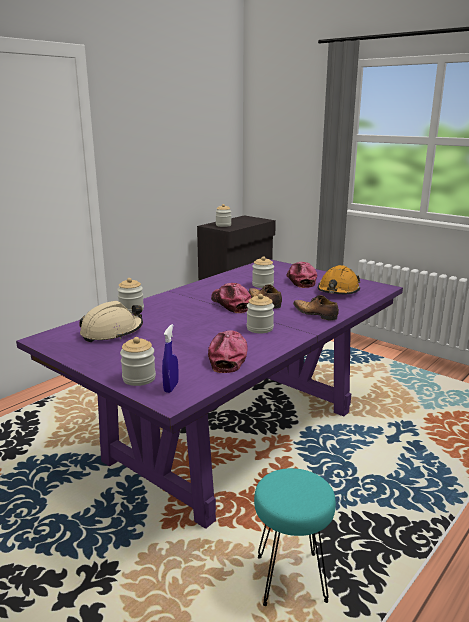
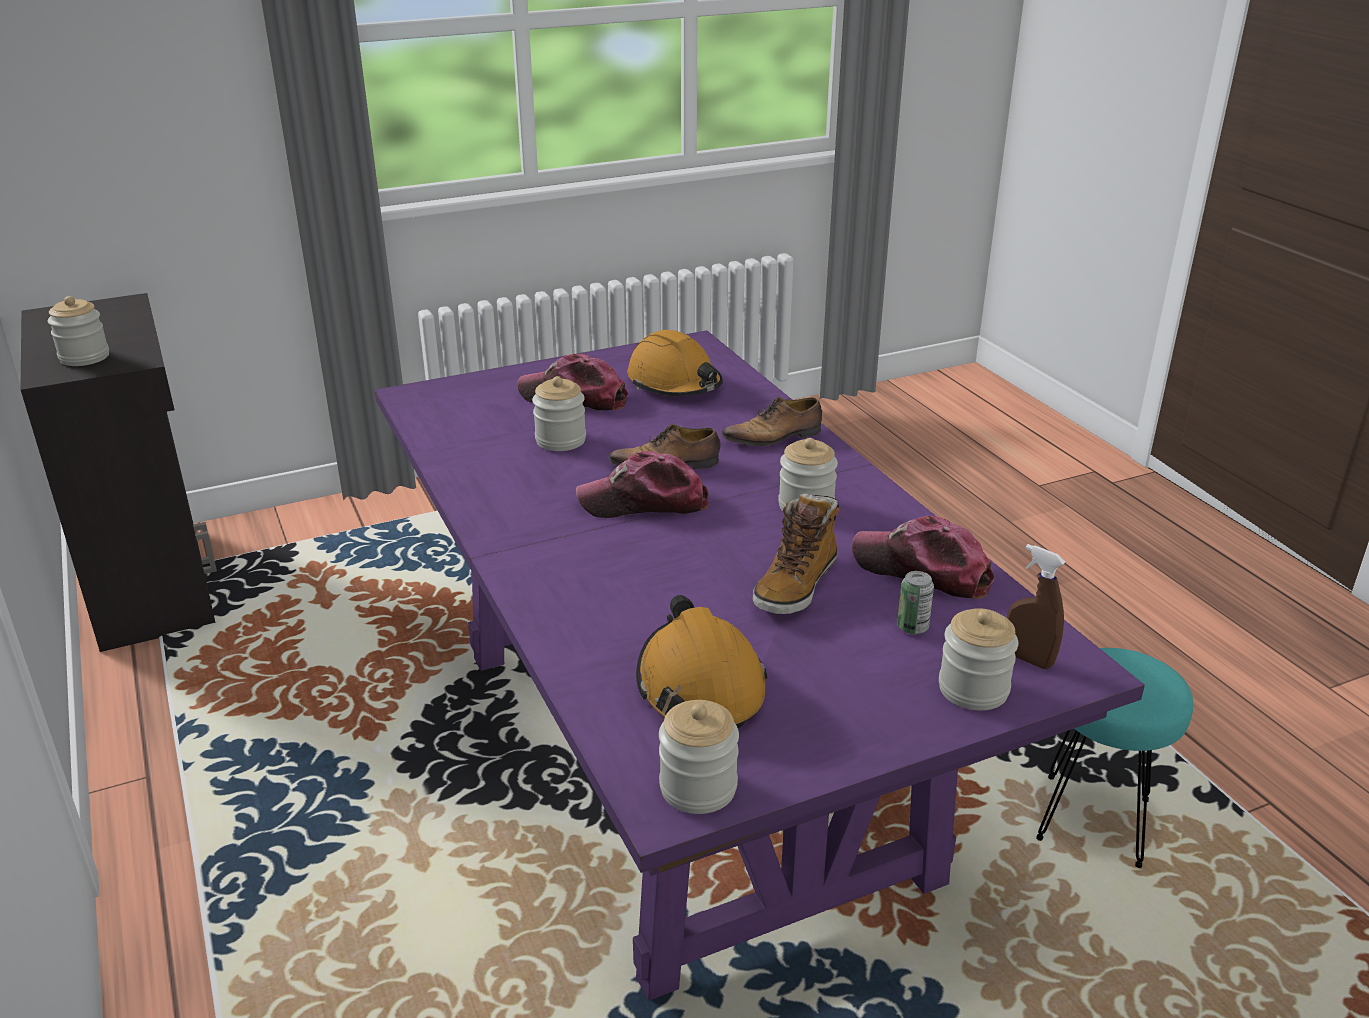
camera: 65 degrees left, 10 degrees up
(112, 332) = (700, 685): beige hard hat -> orange hard hat
(131, 310) = (568, 633): jar -> jar (698, 788)
(171, 387) = (1028, 659): blue spray bottle -> brown spray bottle
(178, 361) = (912, 627): none -> can
(192, 336) = (796, 586): none -> boot

